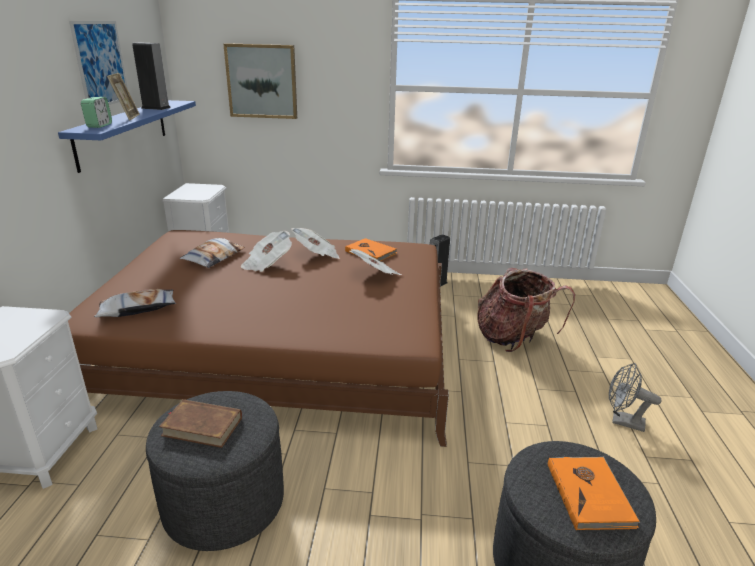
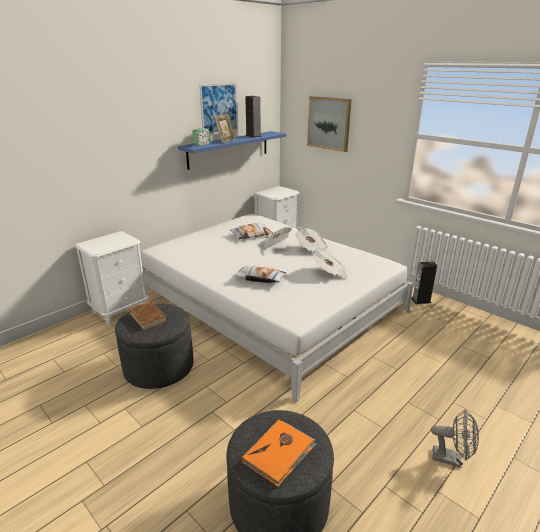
camera: 40 degrees right, 0 degrees up
(137, 309) = (184, 251): pillow -> pillow (259, 278)
(279, 346) = (268, 302): brown bed -> white bed
(371, 252) = (348, 257): orange book -> none
(514, 339) = (435, 361): backpack -> none
(622, 421) = (451, 459): grey fan -> grey fan turned 135 degrees clockwise

